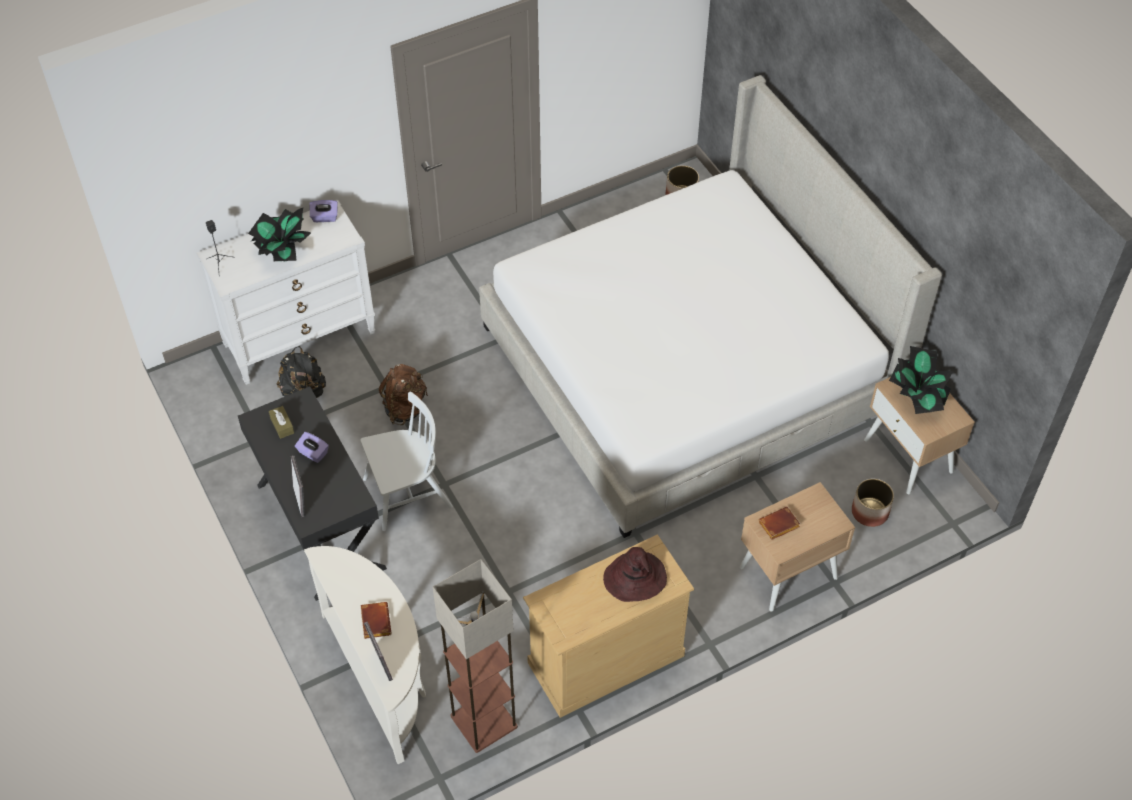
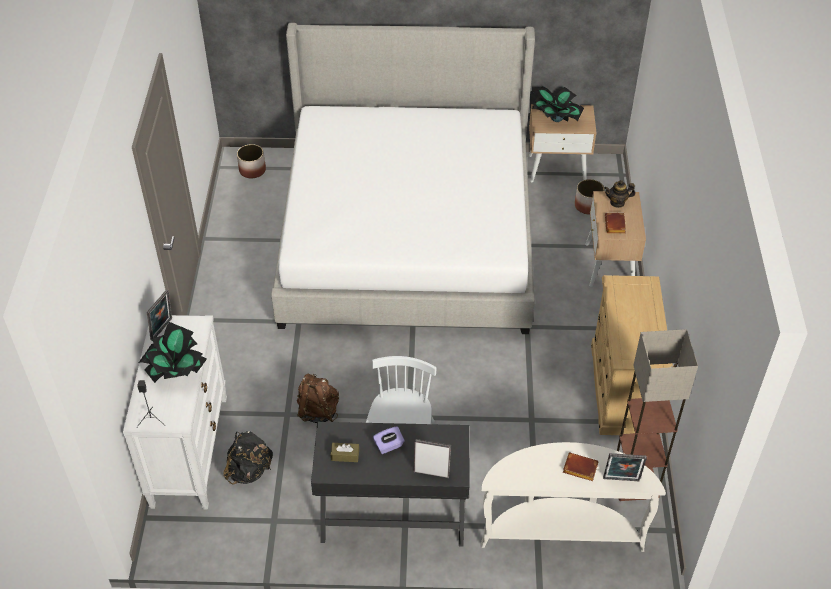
camera: 60 degrees left, 5 degrees down
(324, 217) = (163, 330): purple tissue box -> picture frame
(635, 578) = (633, 302): brown hat -> none
(819, 513) = (617, 202): none -> teapot

